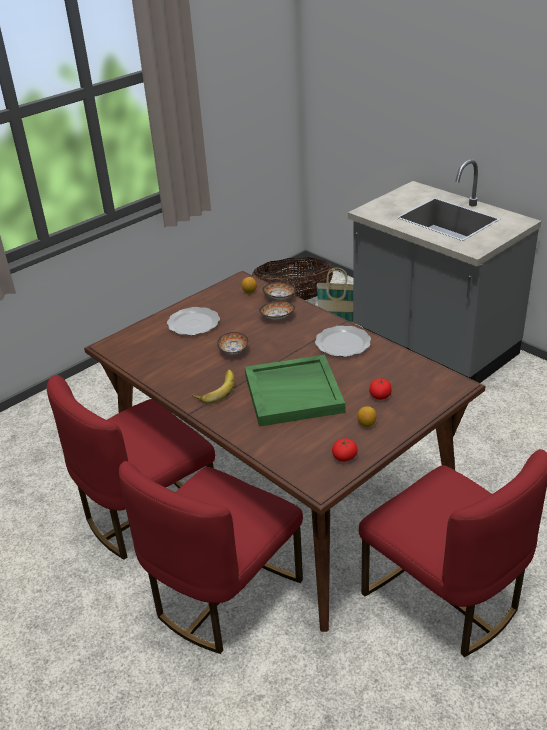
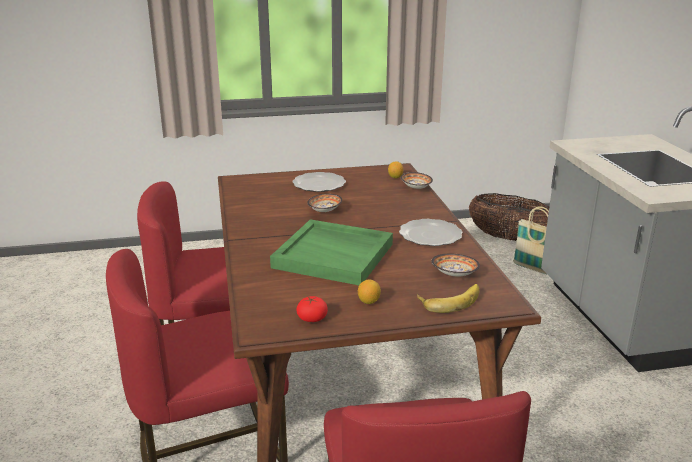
camera: 30 degrees right, 10 degrees down
(215, 389) = (273, 231): banana -> banana (449, 300)
(276, 317) = (394, 200): bowl -> bowl (453, 274)
(380, 395) = (413, 285): tomato -> none

